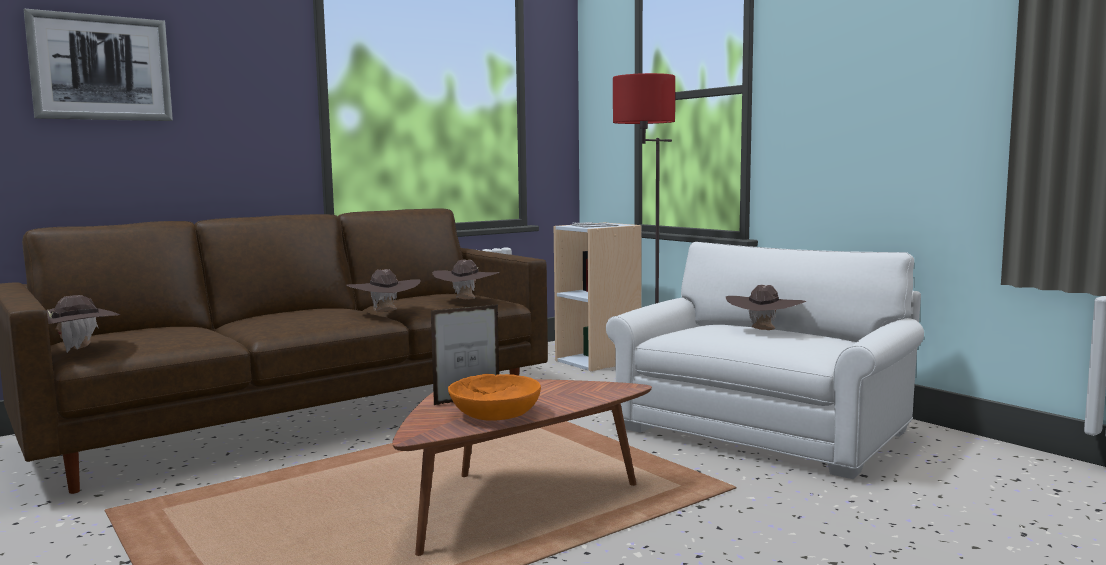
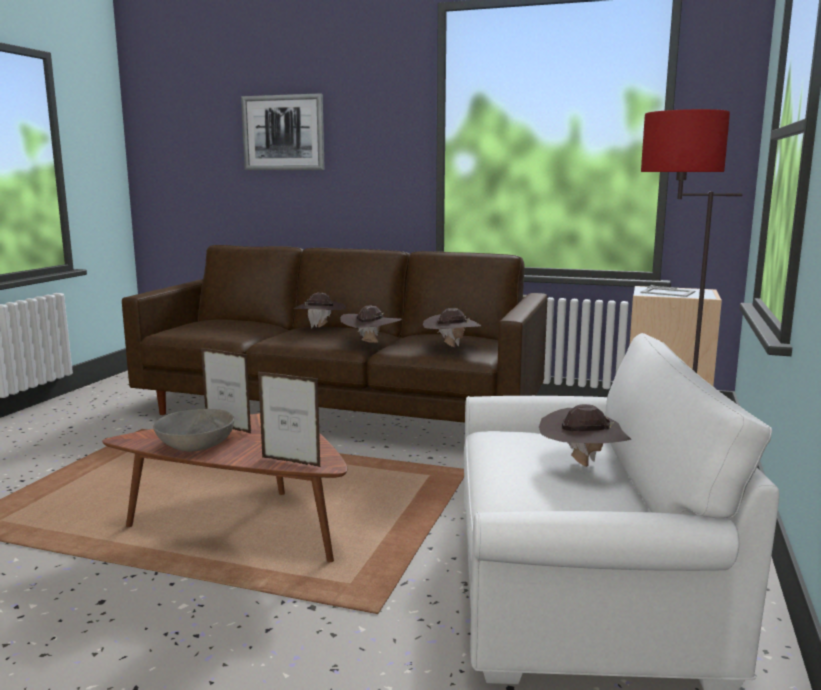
camera: 55 degrees right, 5 degrees up
(79, 349) = (175, 327): brown hat -> brown hat (320, 328)
(494, 415) = (195, 445): orange bowl -> grey bowl
(603, 394) = (291, 462): none -> picture frame

